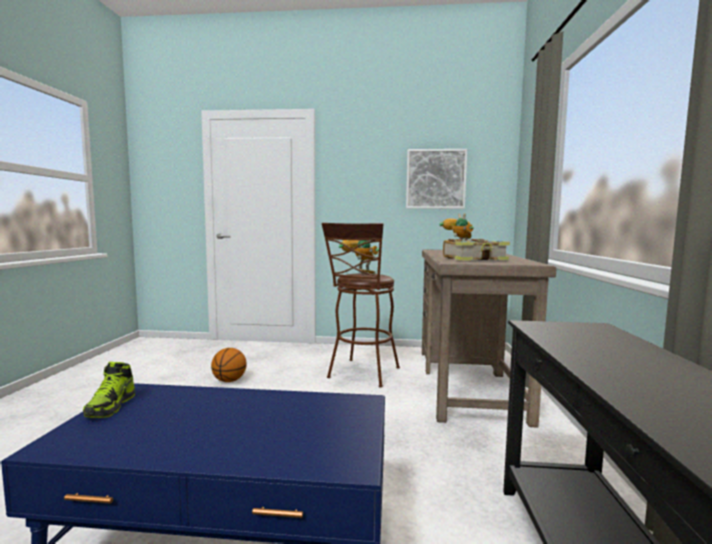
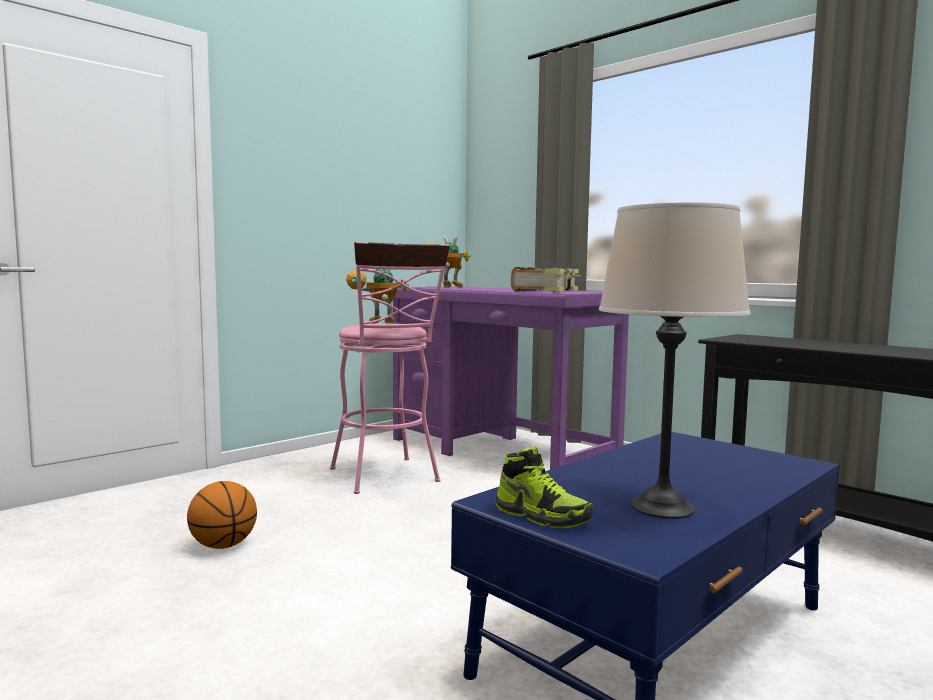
camera: 50 degrees left, 0 degrees up
(152, 433) = (661, 507): none -> beige table lamp
(362, 374) = (387, 477): brown stool -> pink stool
(435, 179) = (385, 185): picture -> none
(468, 382) = (501, 451): brown desk -> purple desk

